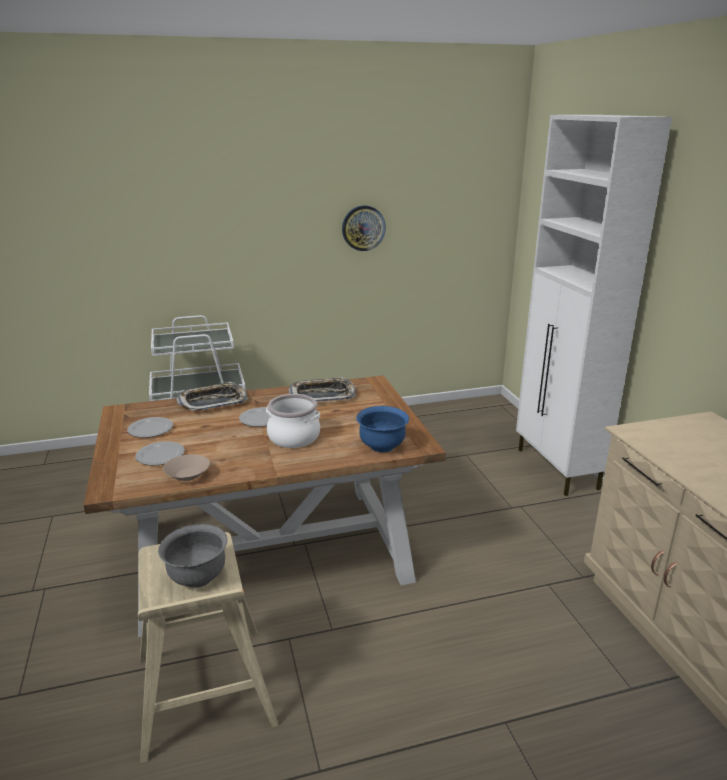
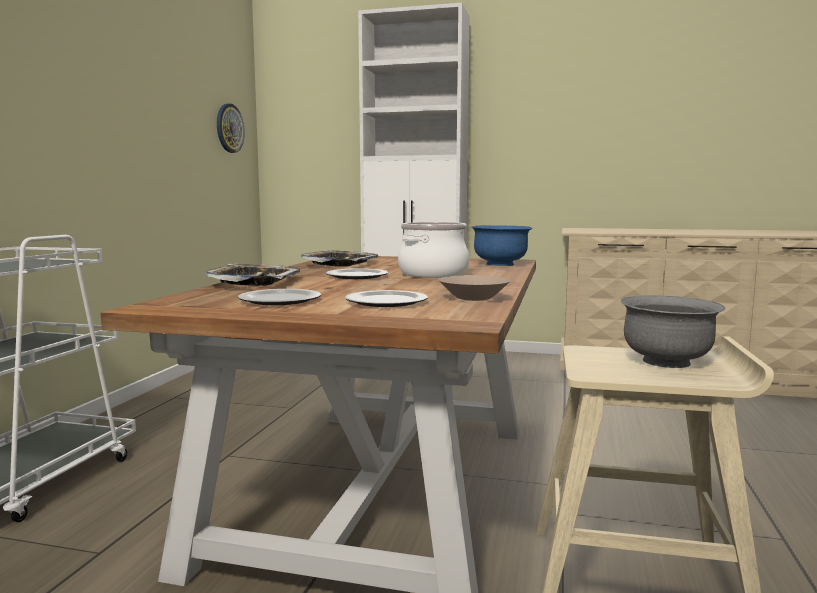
camera: 60 degrees left, 15 degrees down
(363, 228) = (151, 123): wall clock -> wall clock (229, 128)

